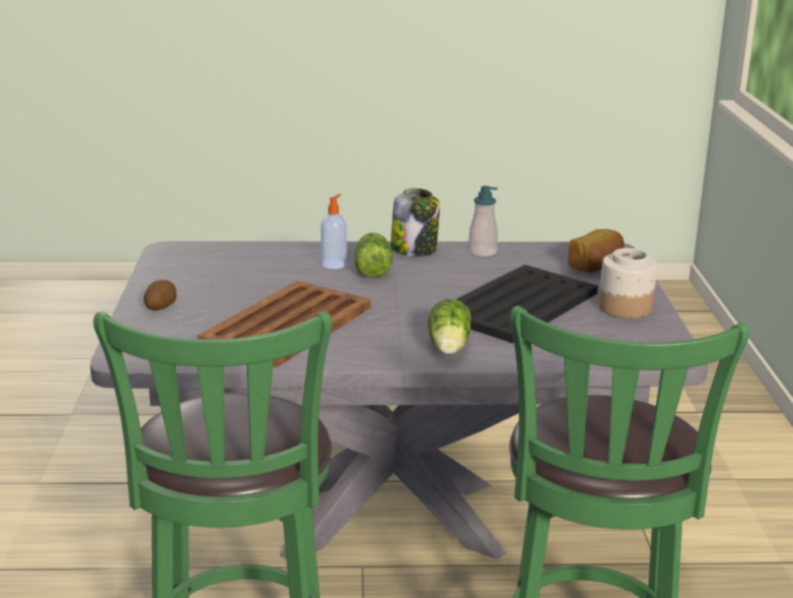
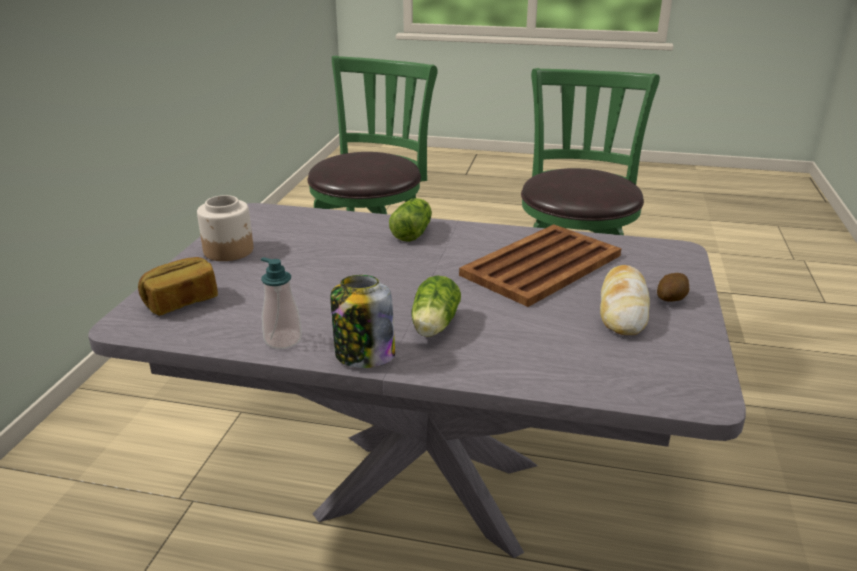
camera: 165 degrees left, 5 degrees up
(210, 294) = (623, 309): none -> bread
(334, 264) = (477, 340): soap dispenser -> none
(520, 304) = (317, 263): black tray -> none

